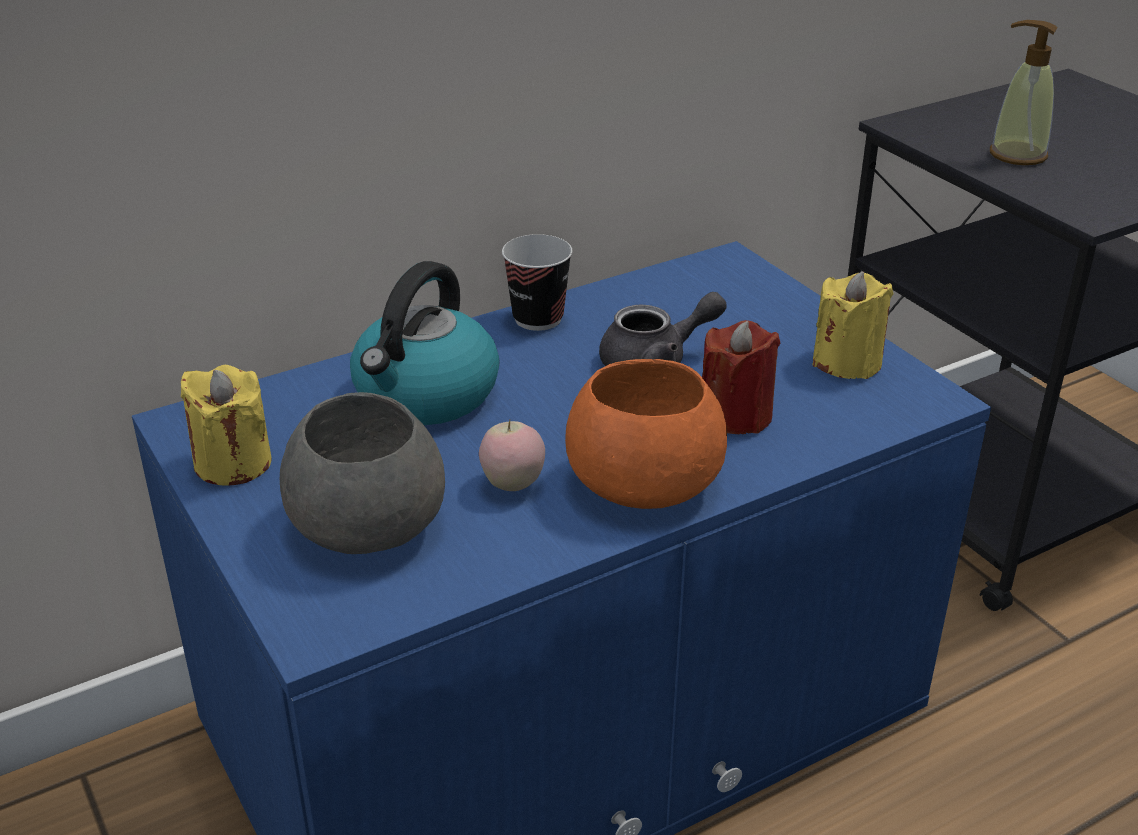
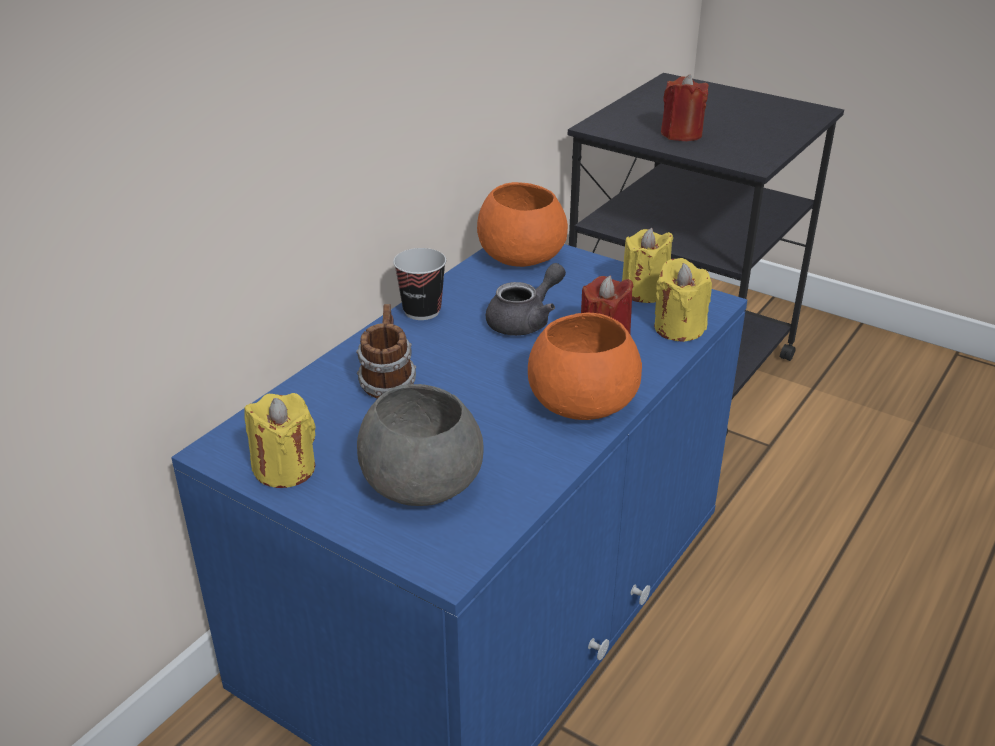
camera: 25 degrees left, 0 degrees up
(425, 395) = (387, 383): kettle -> mug
(513, 484) = (498, 427): apple -> none
(717, 277) = (520, 255): none -> orange bowl
(856, 421) = (678, 328): none -> yellow candle
(1017, 155) = (681, 134): soap dispenser -> red candle

